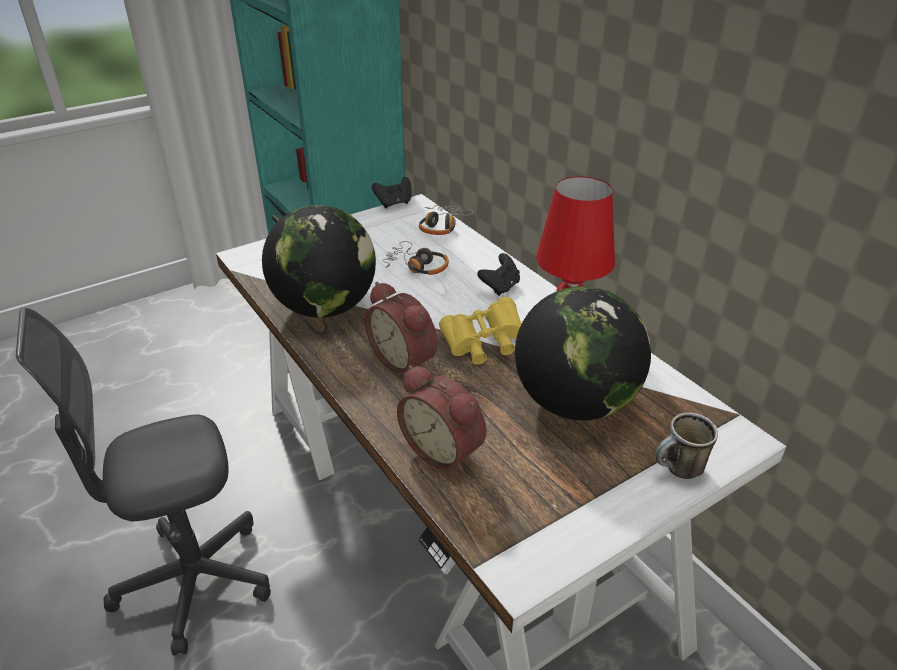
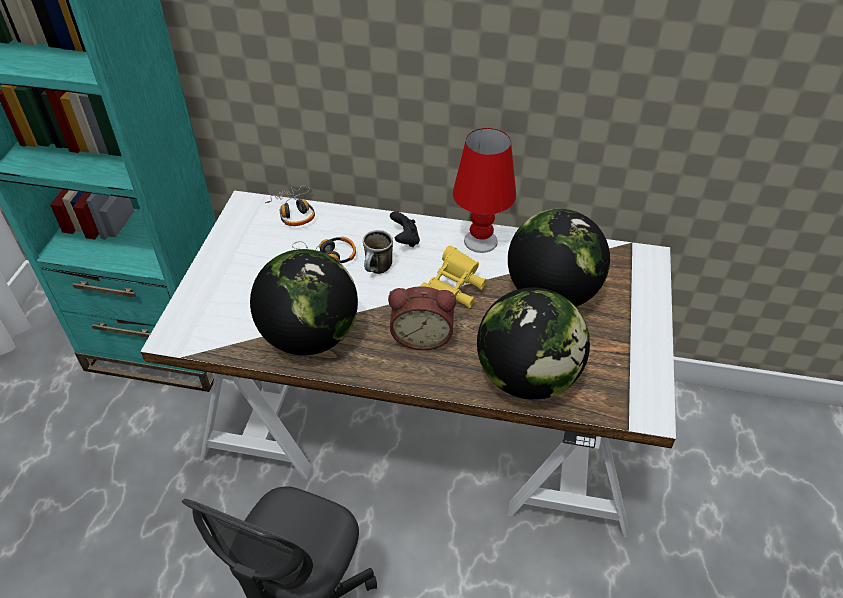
camera: 45 degrees left, 10 degrees up
(394, 203) = (226, 212): black game controller -> none
(445, 450) = (527, 377): alarm clock -> globe
(678, 471) = (645, 298): mug -> mug (378, 270)

